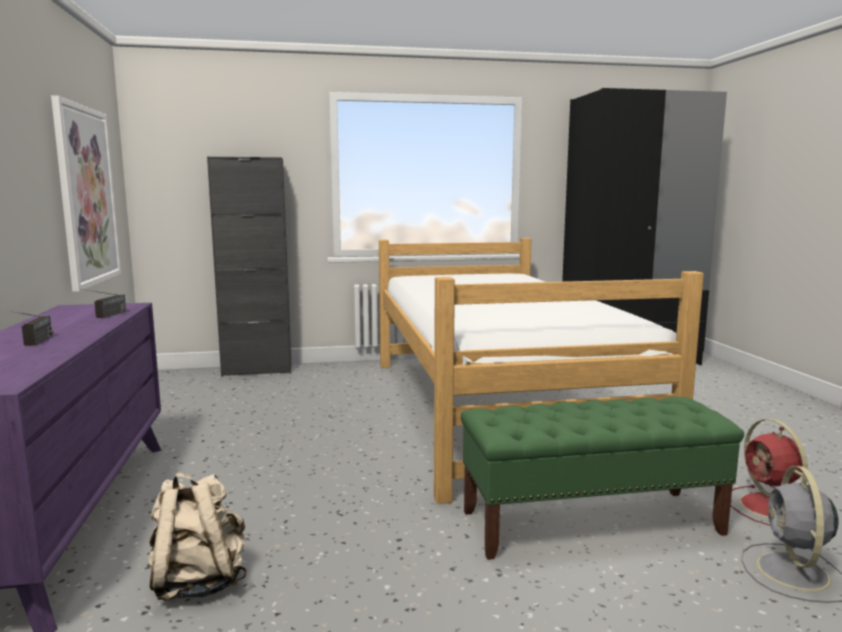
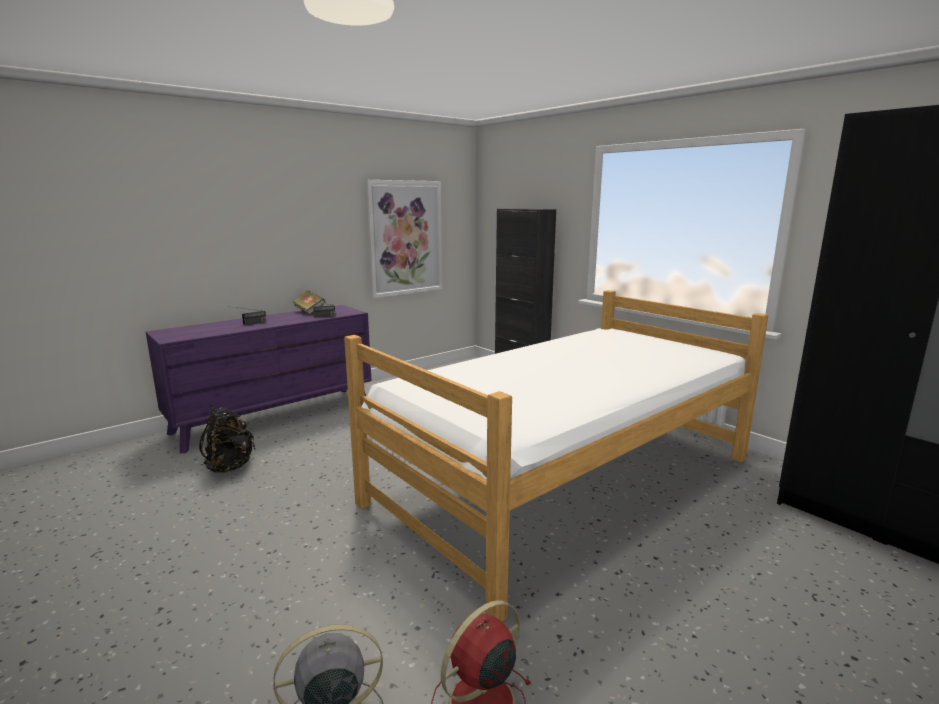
camera: 60 degrees right, 5 degrees up
(54, 317) = (309, 311): none -> book
(199, 582) = (230, 466): beige backpack -> black backpack
(591, 522) = (367, 578): green bench -> none

